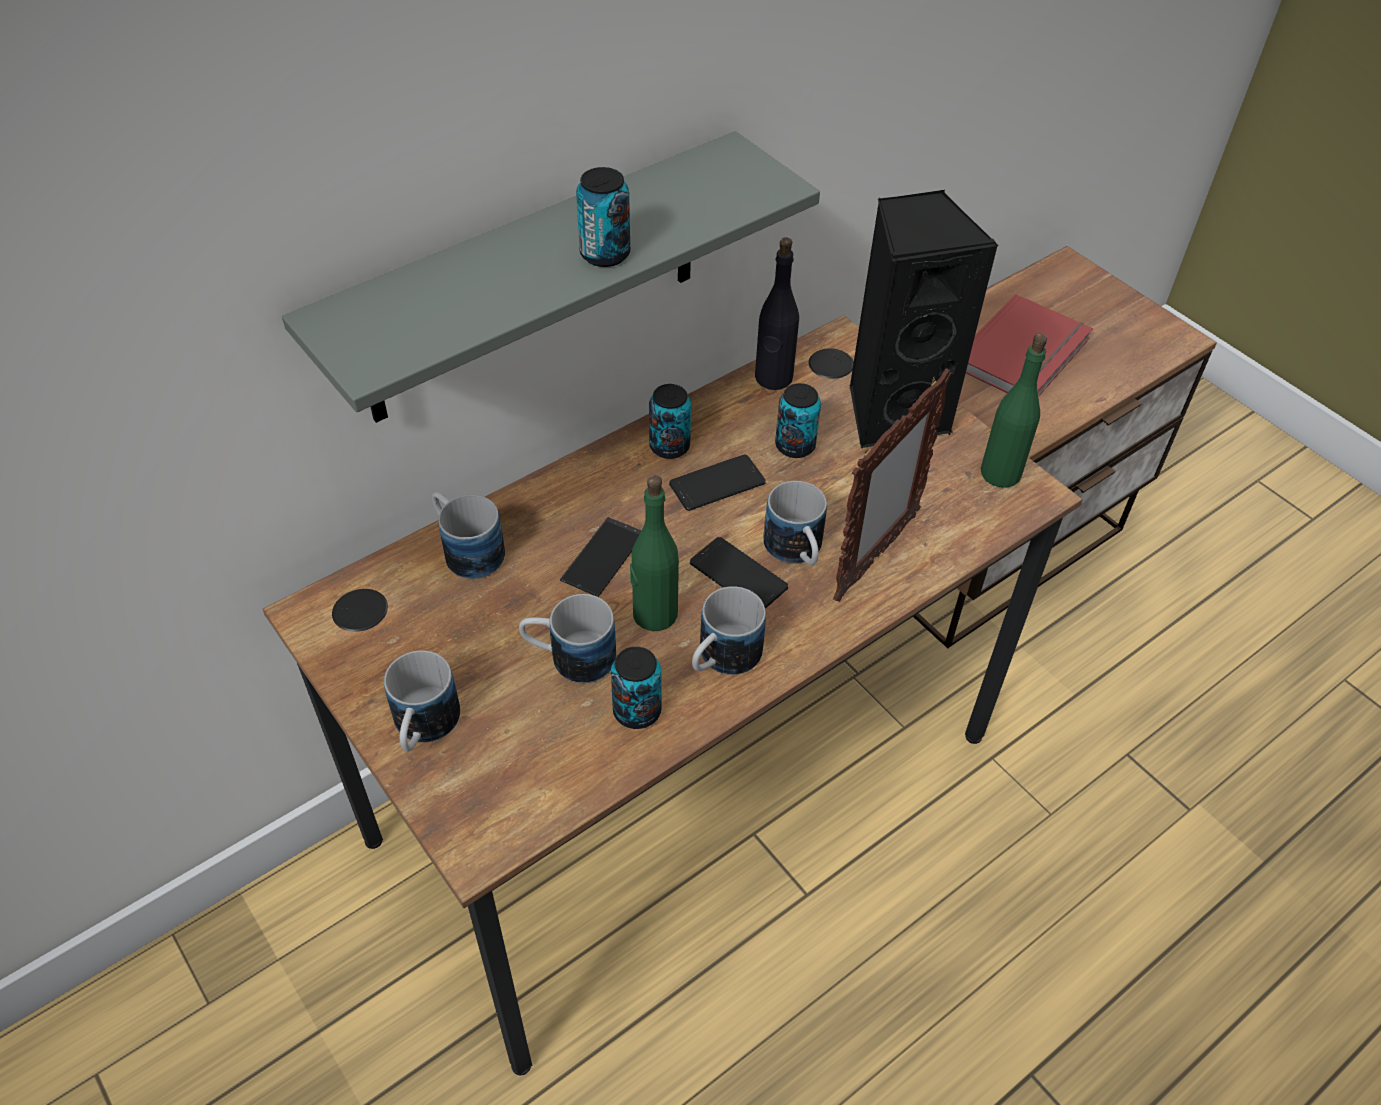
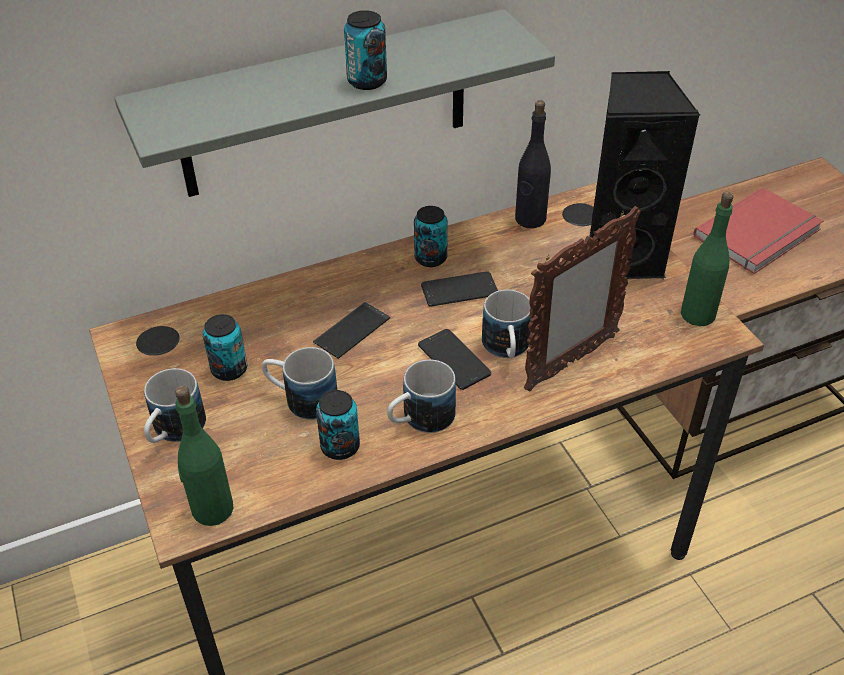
camera: 15 degrees right, 5 degrees down
(466, 549) = (250, 310): mug -> none
(654, 614) = (377, 378): green bottle -> green bottle (212, 509)
(795, 446) = (531, 271): can -> can (229, 369)

